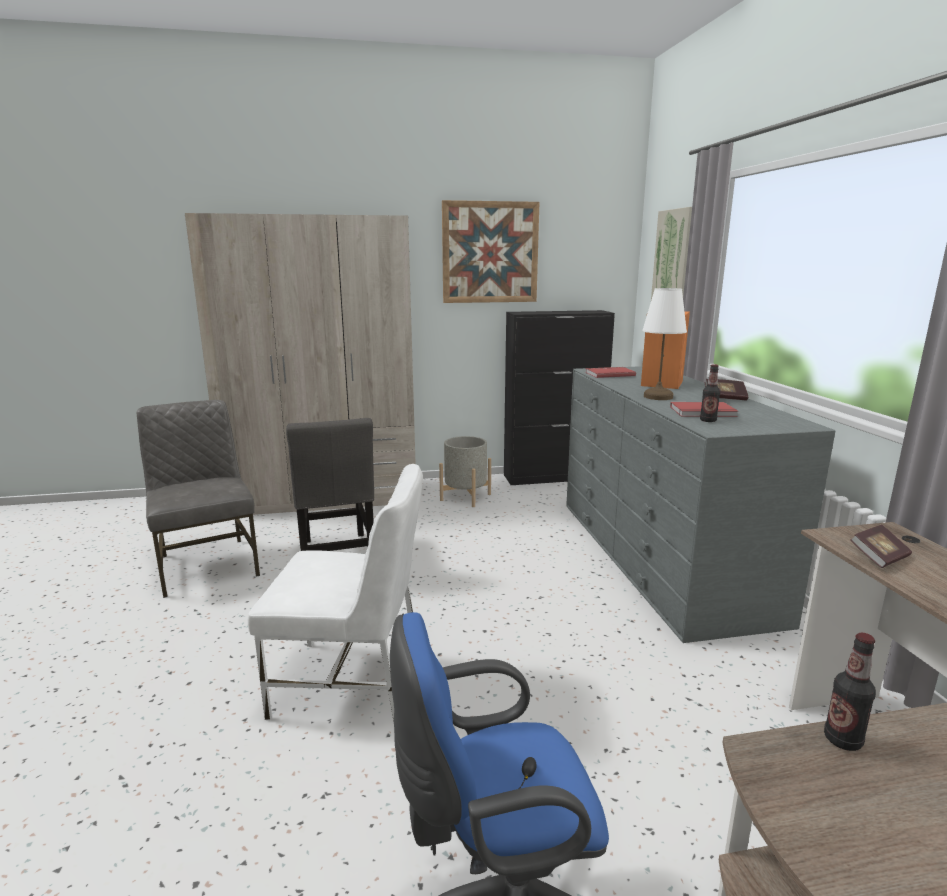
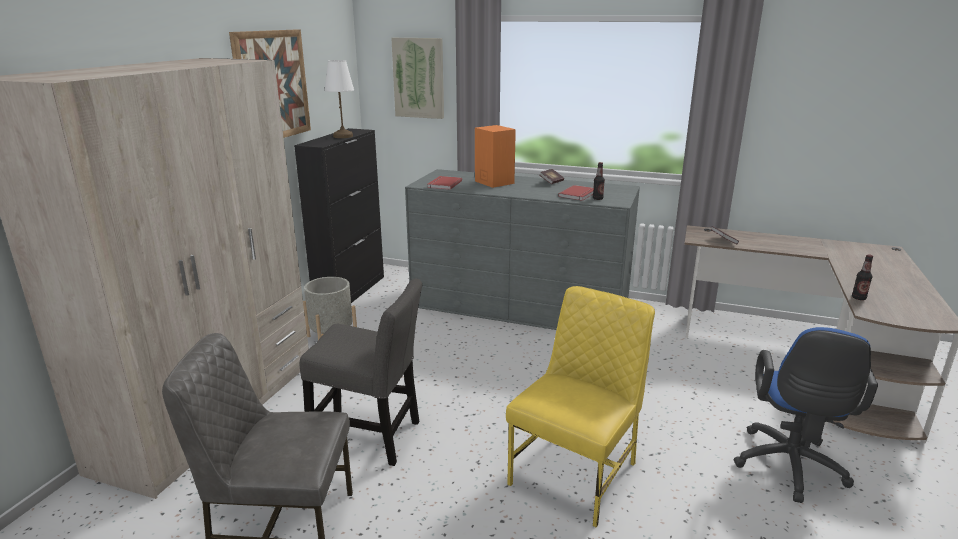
camera: 60 degrees left, 5 degrees up
(351, 683) = (576, 473): white chair -> yellow chair
(658, 397) = (529, 192): white table lamp -> white table lamp (343, 136)

